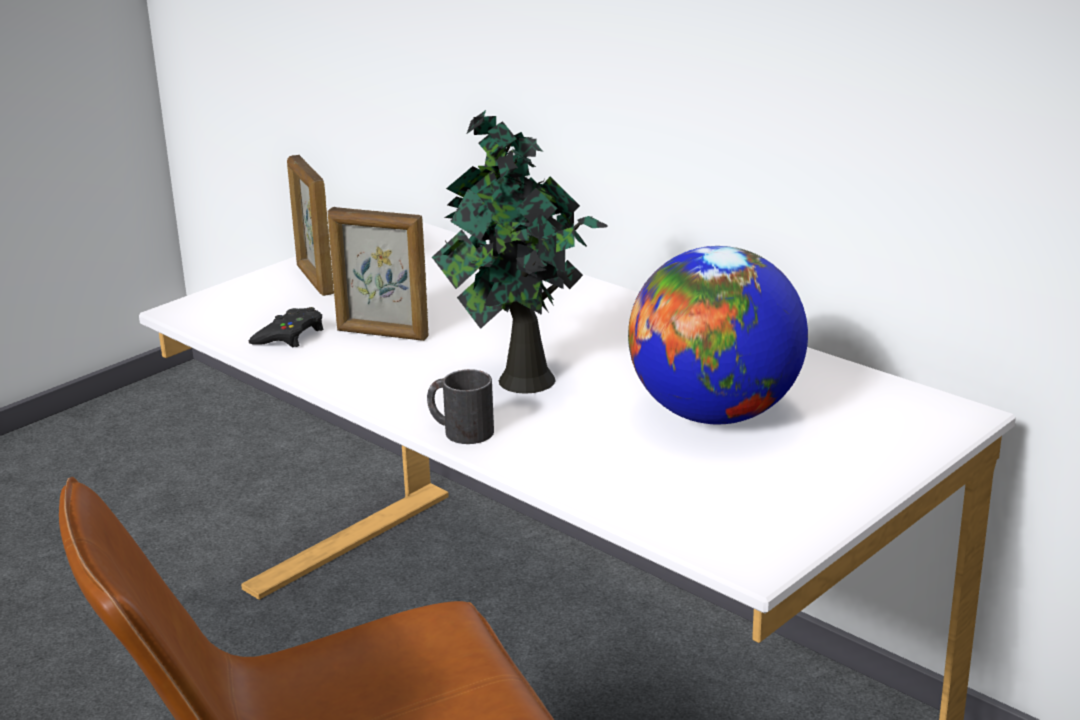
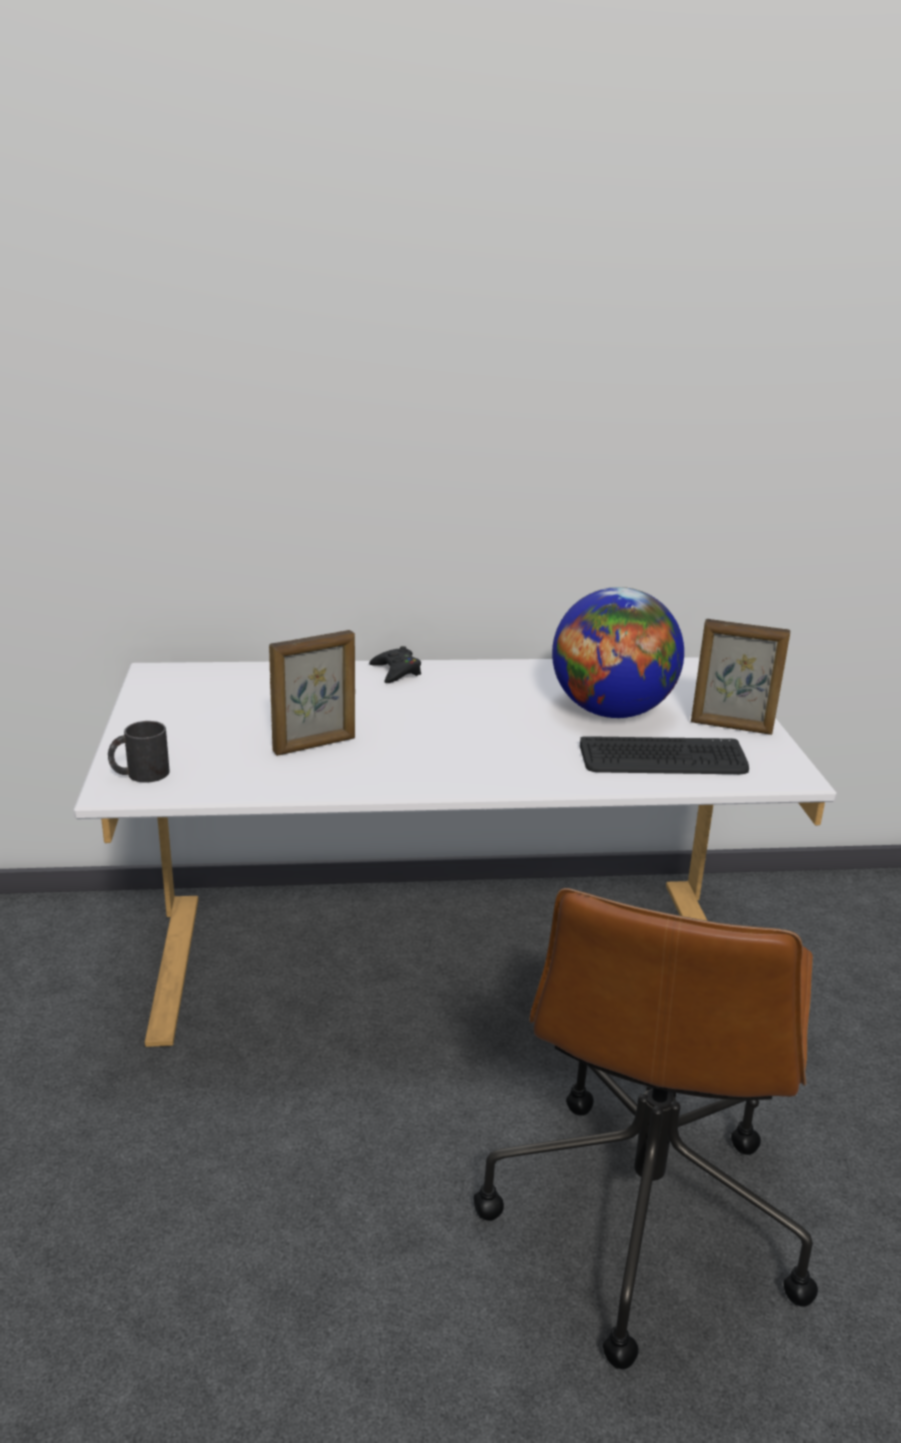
camera: 50 degrees left, 0 degrees up
(289, 336) = (250, 773): black game controller -> black game controller (396, 671)
(314, 280) = (172, 729): picture frame -> picture frame (731, 727)
(460, 430) = (508, 781): black mug -> black mug (140, 774)
(521, 381) = (473, 737): potted plant -> none
(652, 479) = (663, 759): none -> keyboard

